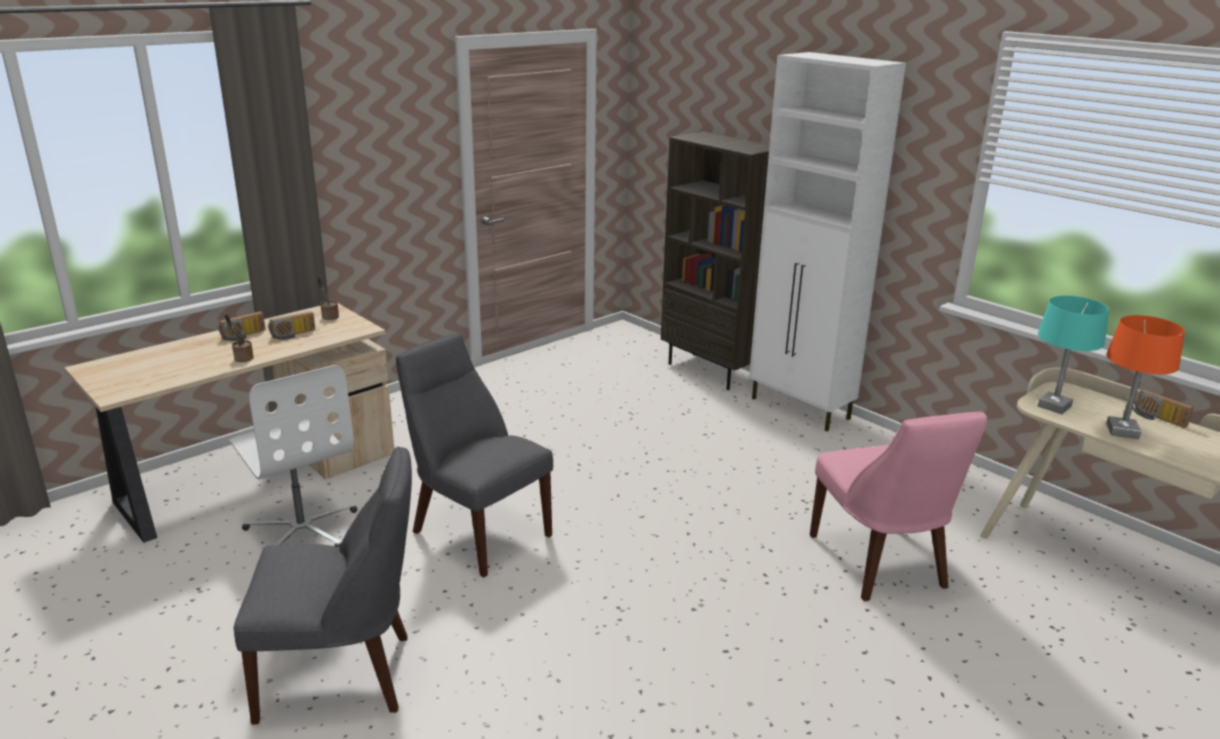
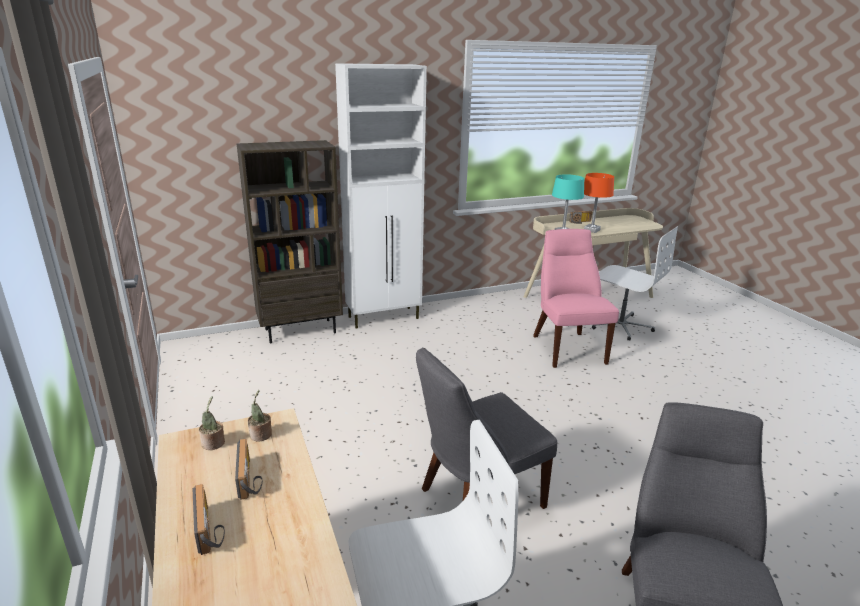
camera: 70 degrees left, 0 degrees up
(242, 359) = (300, 533): potted plant -> potted plant (261, 435)
(880, 564) = (567, 347): pink chair -> pink chair turned 105 degrees counterclockwise
(1042, 621) = (620, 325): none -> white office chair

